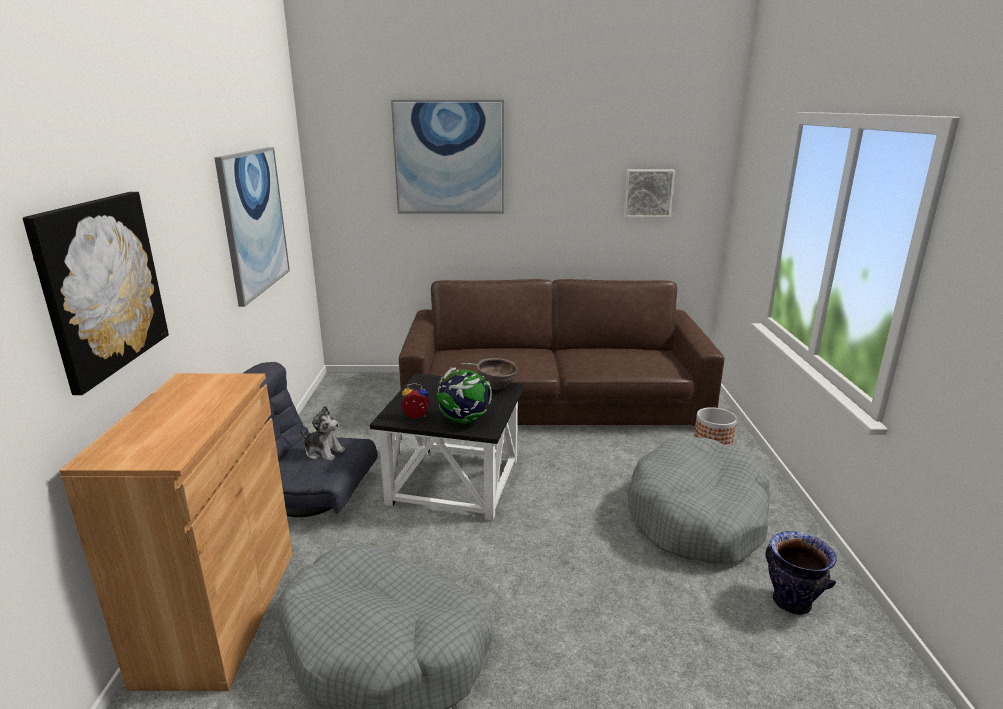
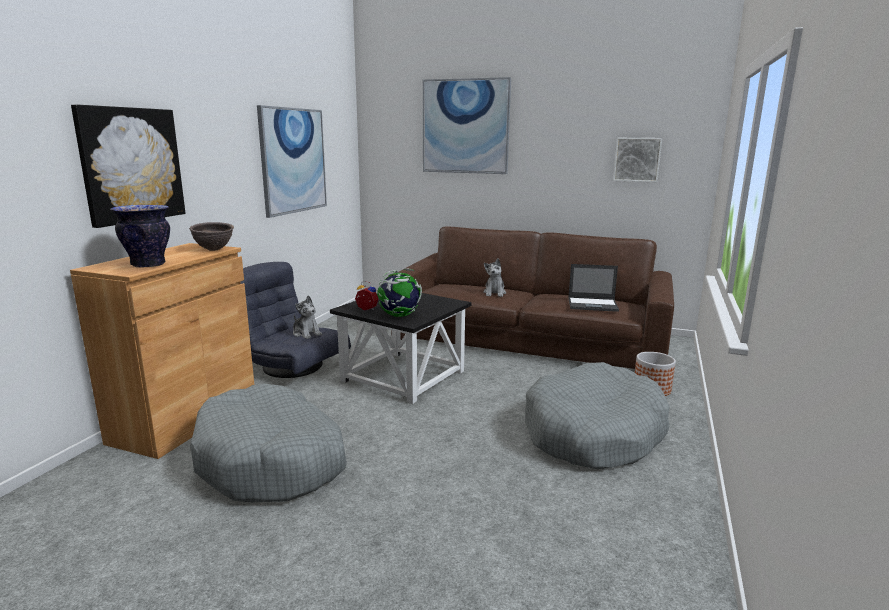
camera: 20 degrees right, 5 degrees down
(497, 387) = (446, 301): brown bowl -> brown bowl (214, 250)
(521, 359) = (494, 293): none -> plush toy
(635, 362) = (593, 305): none -> laptop
(791, 602) = (631, 508): vase -> vase (149, 264)

